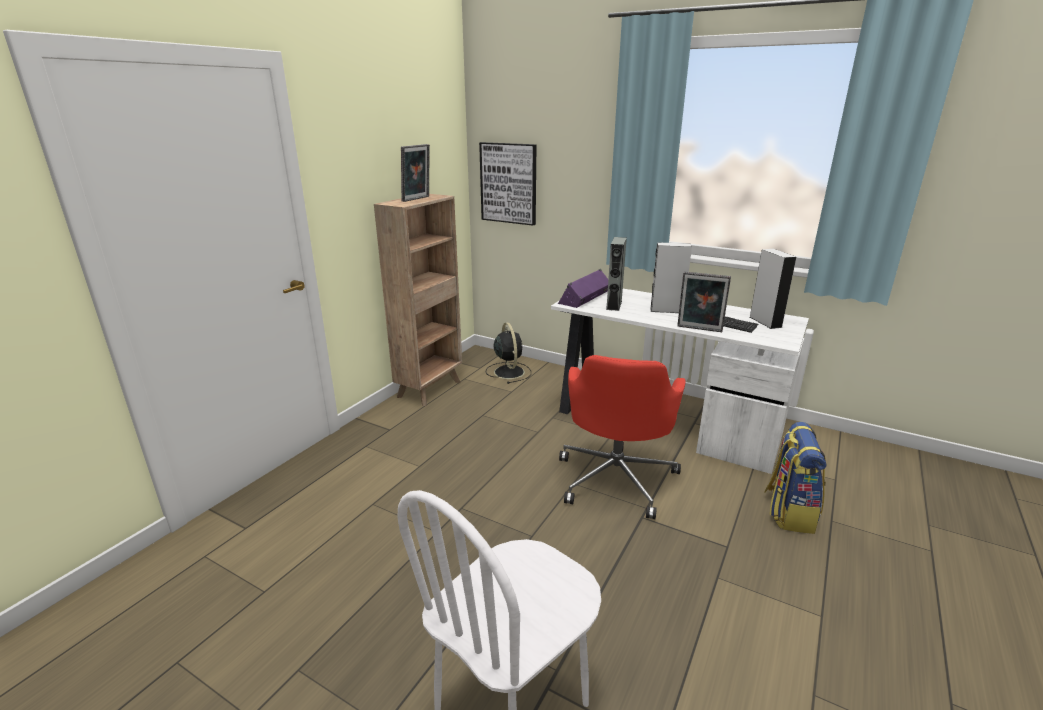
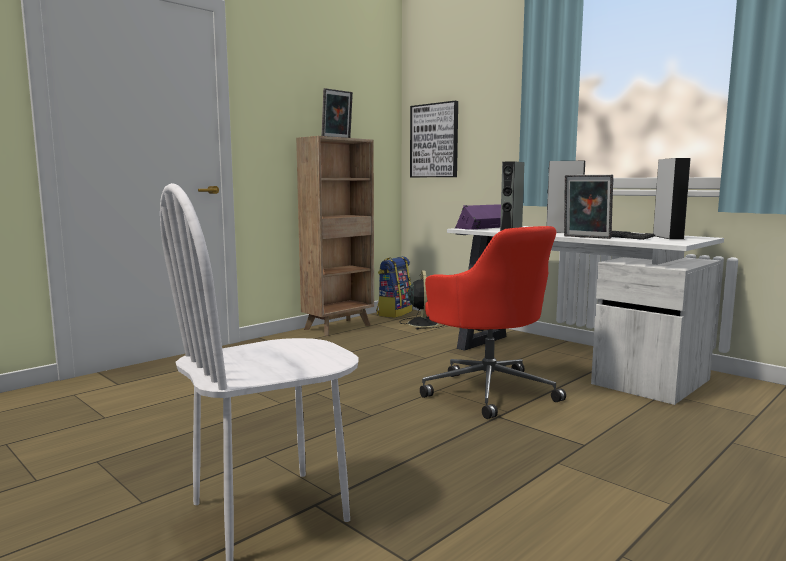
camera: 15 degrees right, 15 degrees down
(616, 478) = (488, 390): red office chair -> red office chair turned 60 degrees counterclockwise
(788, 511) = (679, 430): backpack -> backpack (394, 313)

